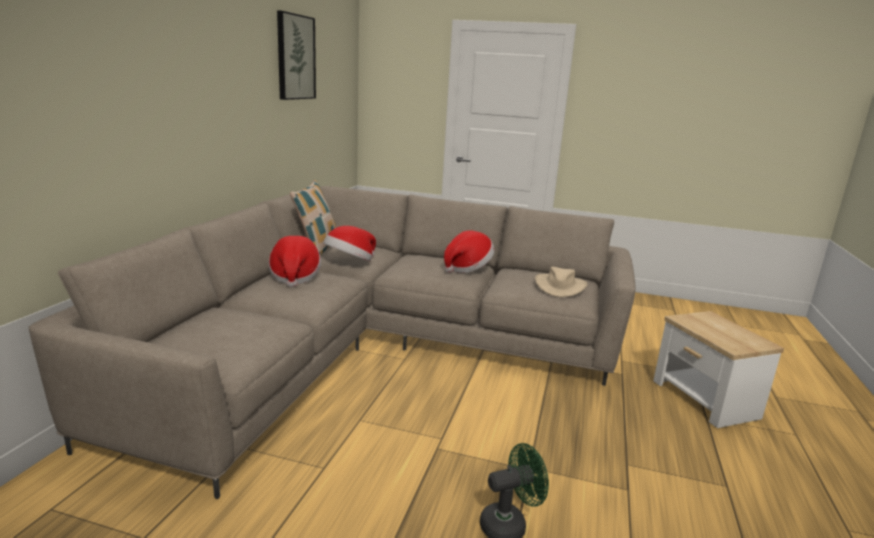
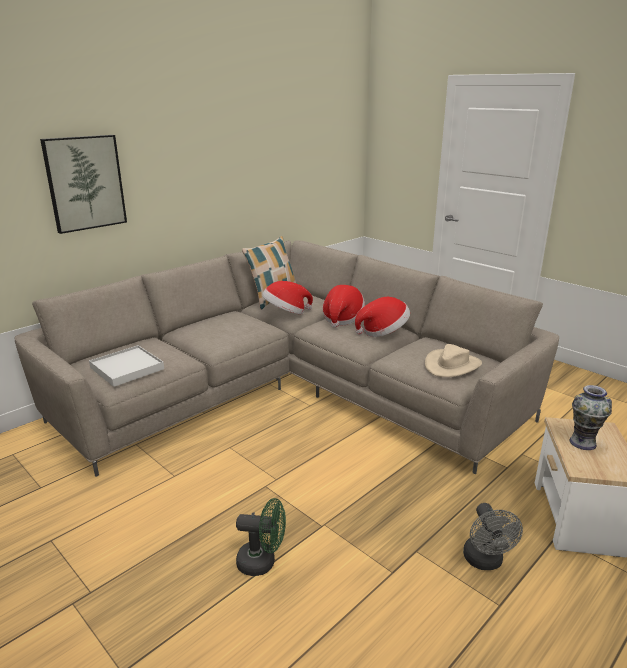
camera: 30 degrees right, 5 degrees up
(226, 344) = (127, 368): none -> white tray
(294, 277) = (229, 320): hat -> hat (342, 319)
(295, 57) = (277, 127): picture -> picture (85, 183)
(683, 455) = (485, 562): none -> grey fan
(711, 329) = (582, 442): none -> vase

